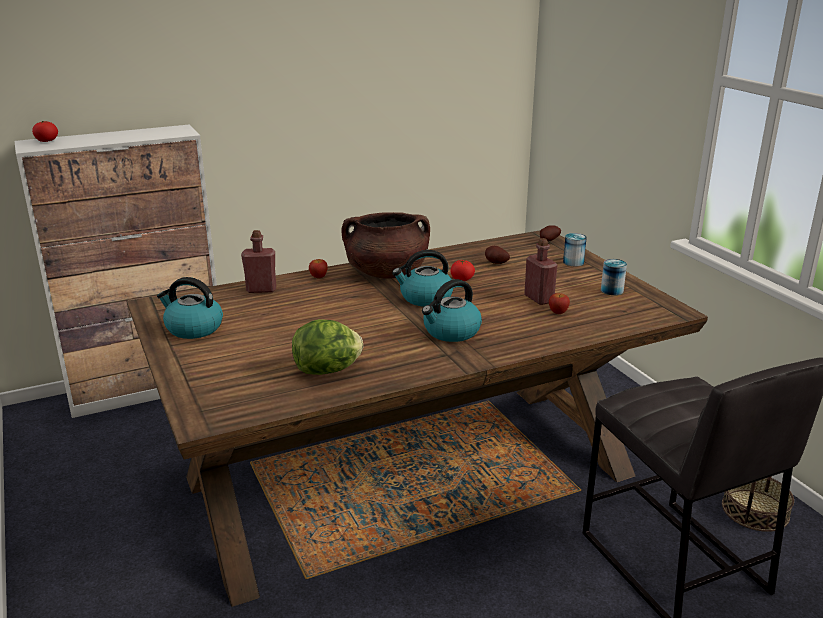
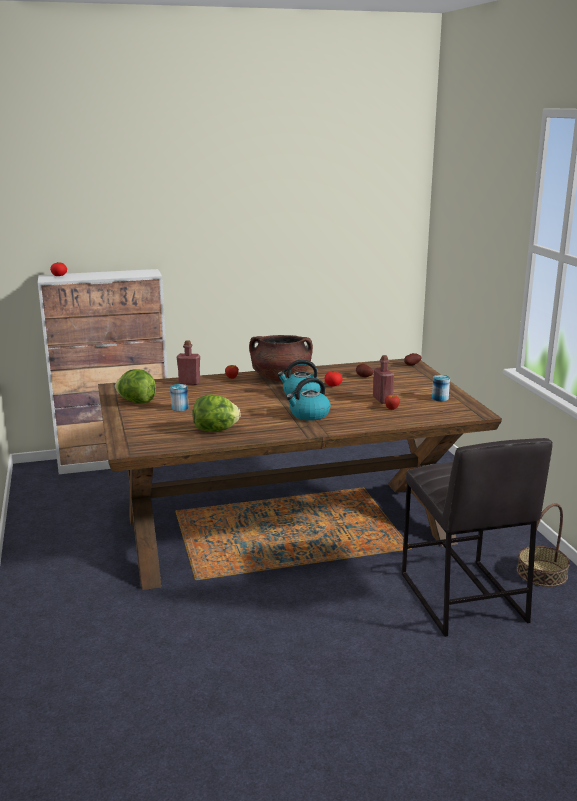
camera: 10 degrees right, 5 degrees down
(193, 328) = (136, 402): kettle -> lettuce
(573, 262) = (422, 379): can -> can (179, 408)

